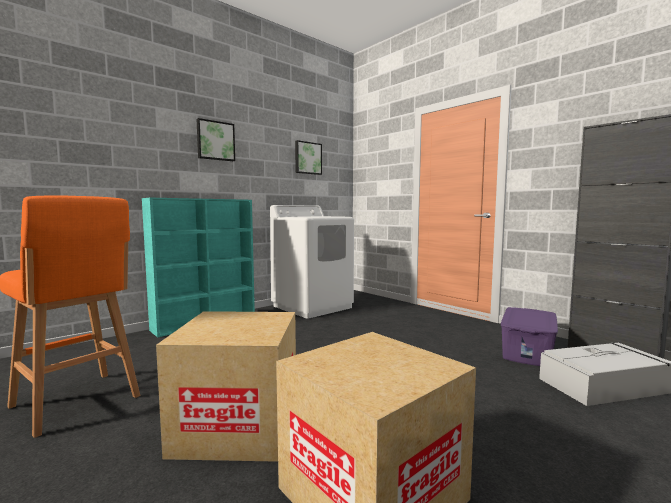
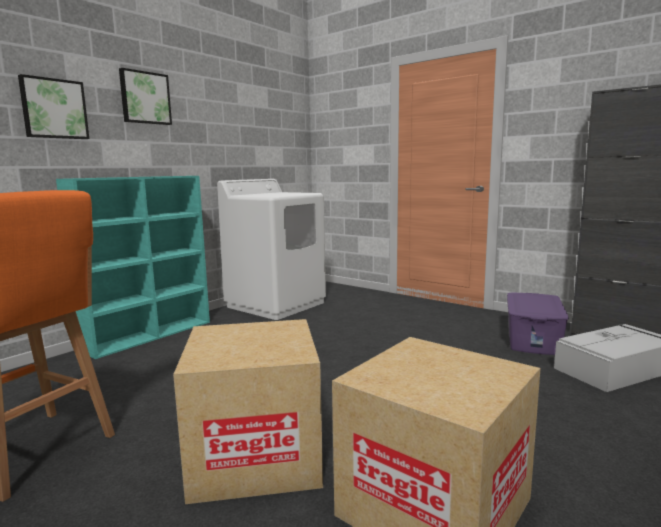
camera: 10 degrees left, 5 degrees up
(307, 158) = (258, 118): picture -> picture (54, 109)

